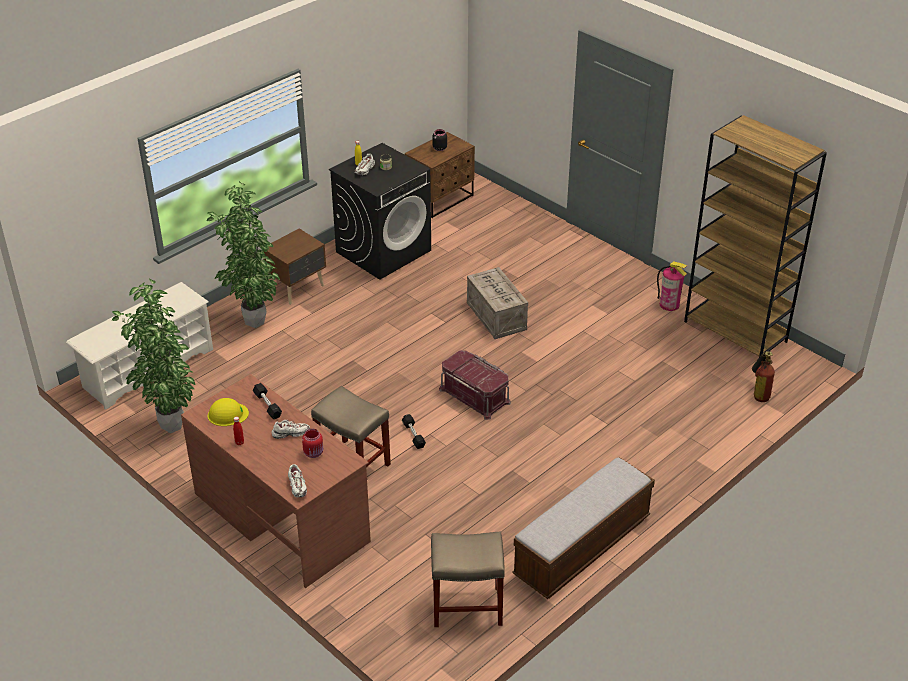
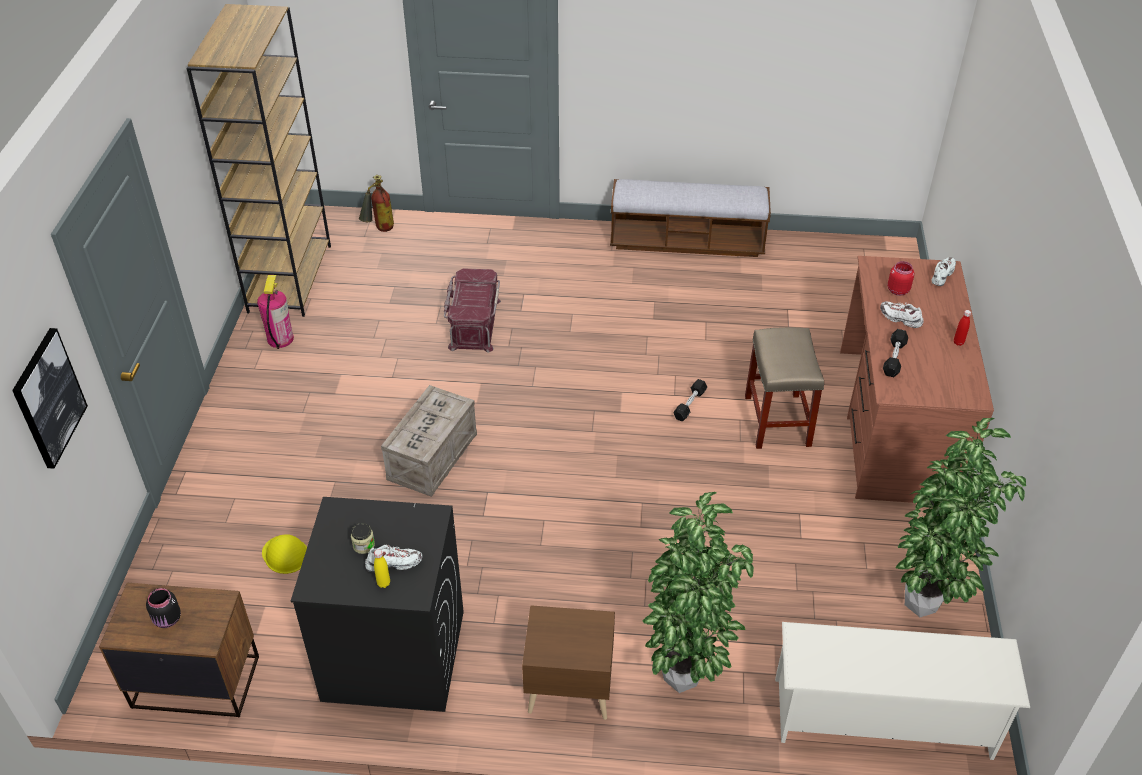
camera: 130 degrees left, 5 degrees up
(227, 414) = (944, 376): yellow hard hat -> yellow hard hat (285, 554)
(466, 606) = (822, 266): beige stool -> none
(475, 395) = (583, 397): red storage box -> red storage box (473, 324)
(532, 70) = (48, 398): none -> picture

